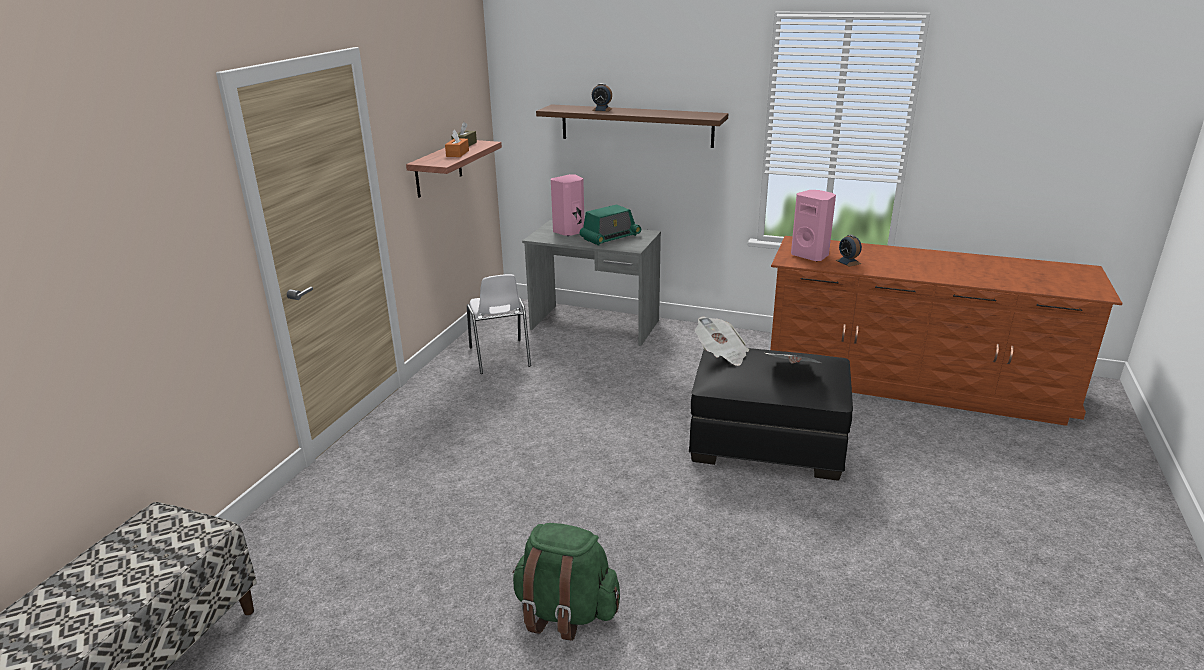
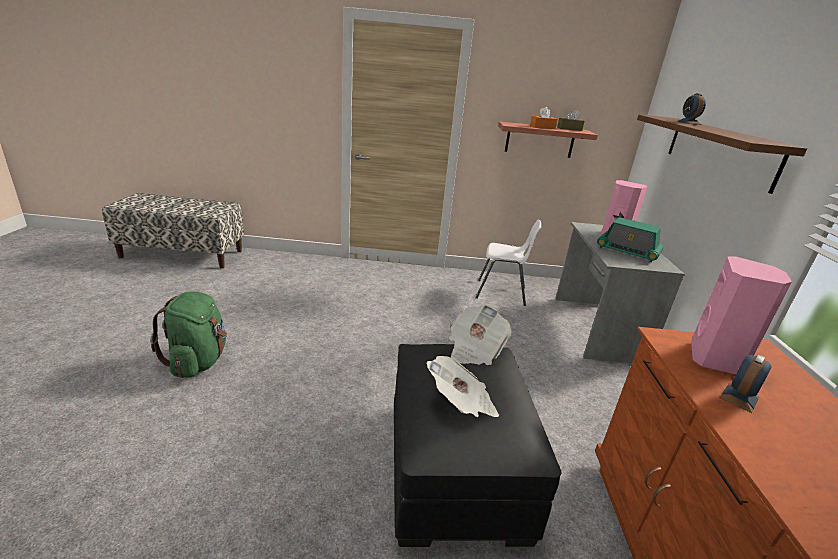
camera: 70 degrees right, 0 degrees up
(500, 357) = (501, 293): white chair -> white chair turned 135 degrees counterclockwise

